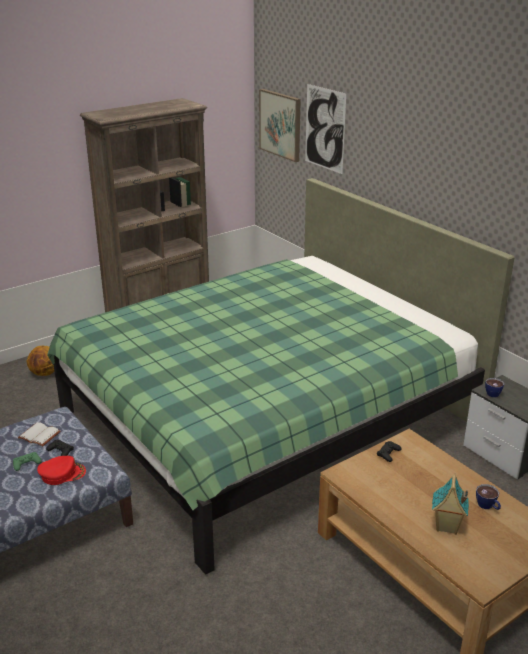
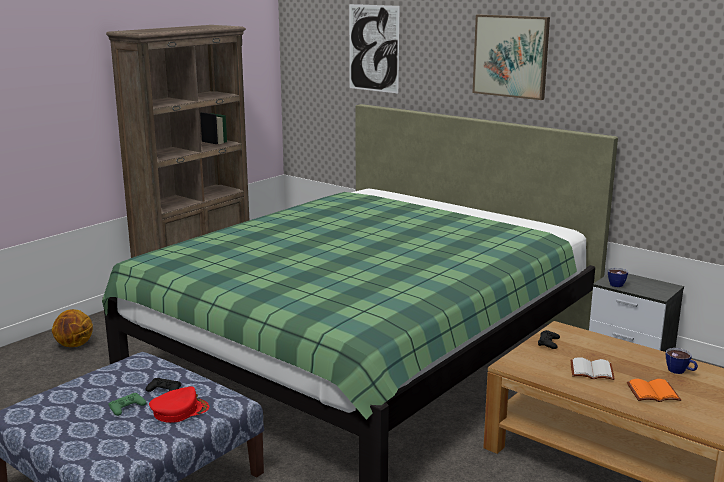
camera: 15 degrees left, 10 degrees down
(38, 436) = (126, 380): white book -> white book (591, 371)
(280, 124) = (316, 54): picture -> picture (511, 56)
(446, 527) = (652, 393): toy house -> orange book

